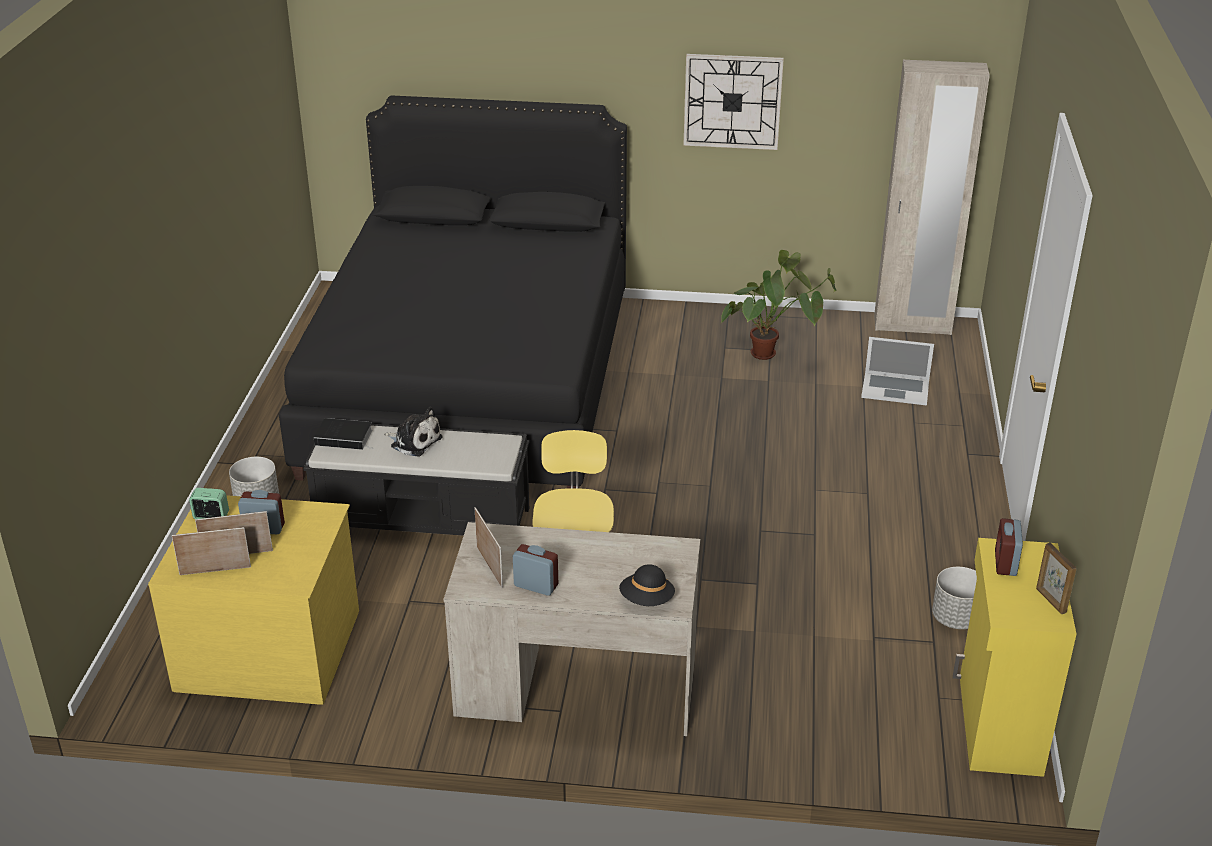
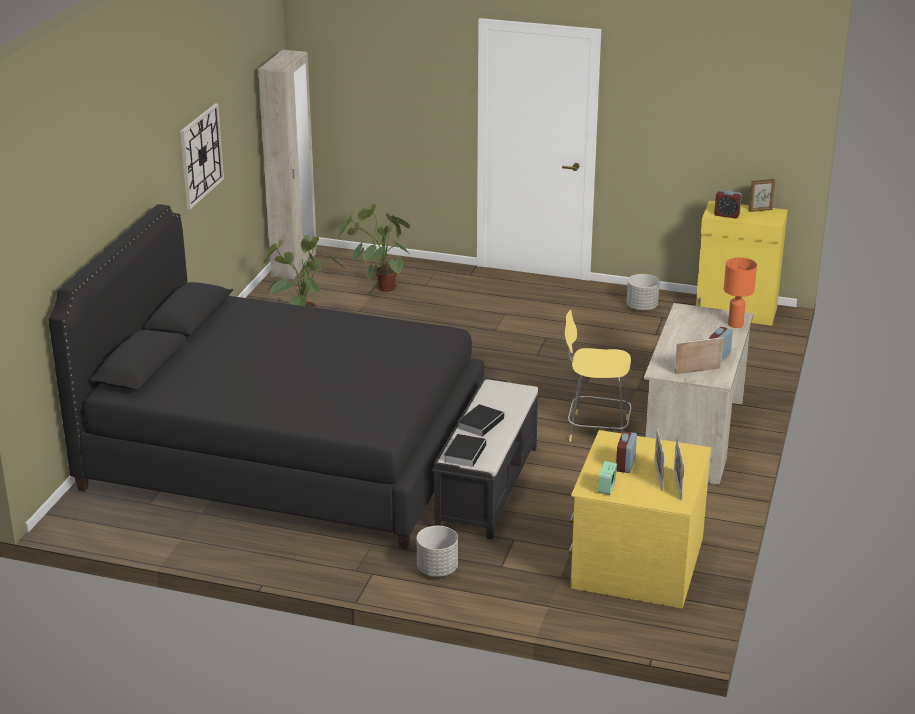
camera: 80 degrees left, 5 degrees down
(414, 441) = (481, 422): plush toy -> book
(647, 600) = (735, 324): black hat -> orange table lamp
(895, 388) = (379, 284): laptop -> potted plant

